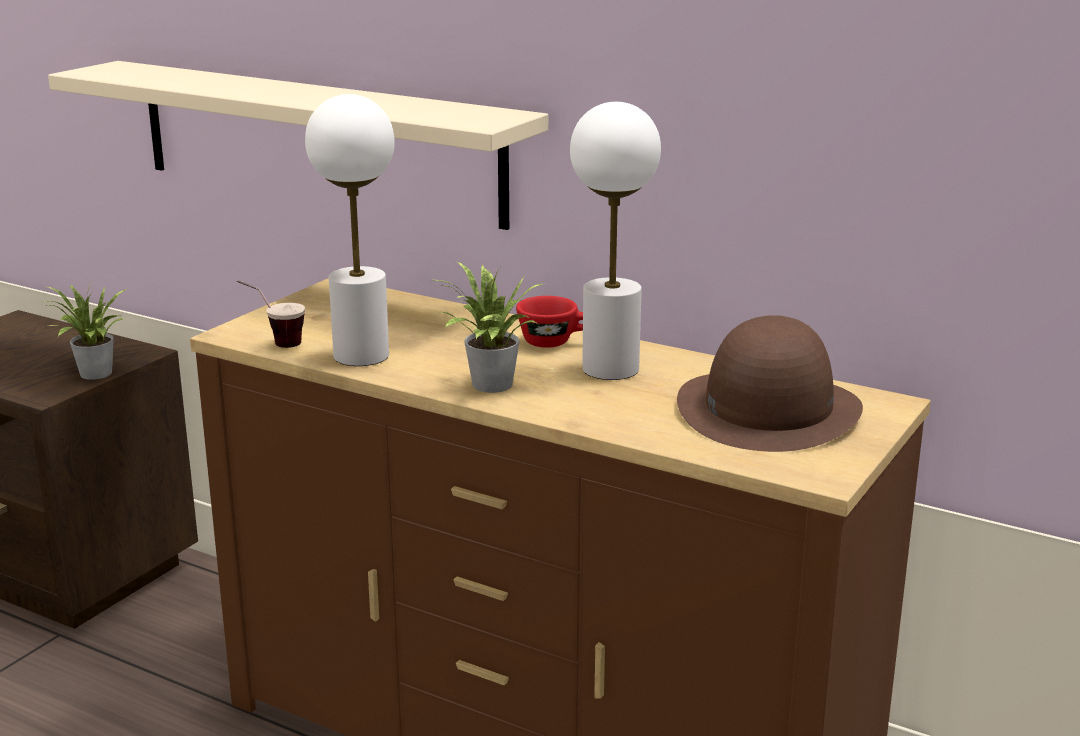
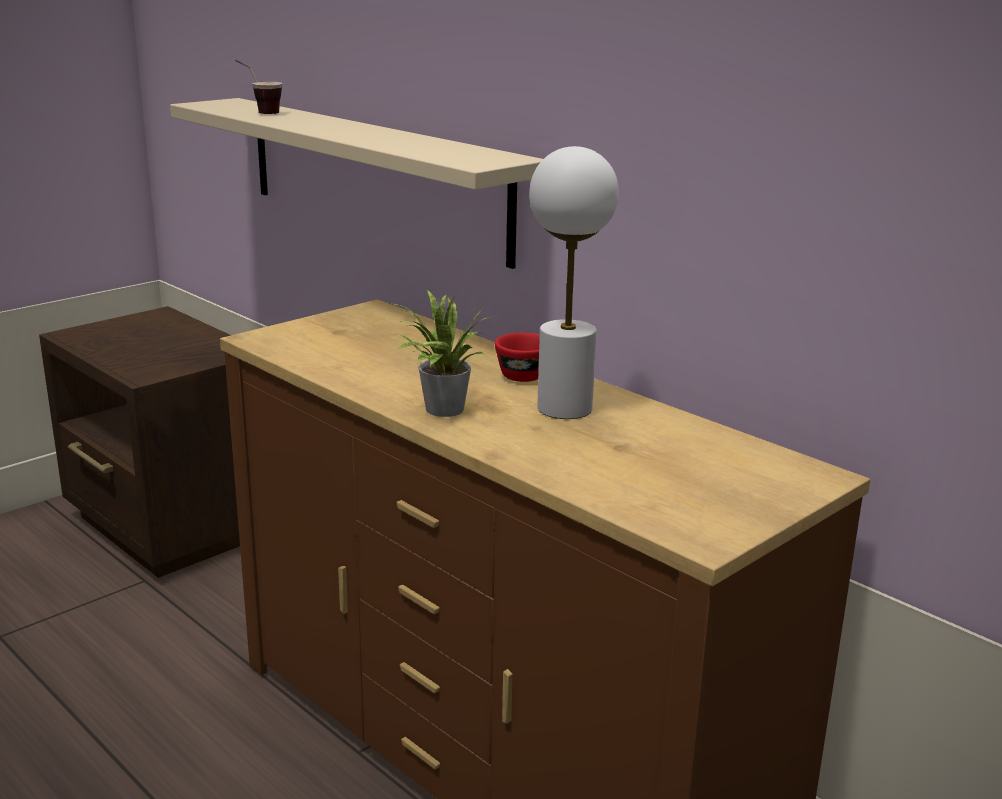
camera: 15 degrees right, 0 degrees up
(93, 375) = (190, 365): potted plant -> none
(273, 342) = (284, 349): cup -> cup (259, 112)
(361, 356) = (349, 370): white table lamp -> none
(768, 409) = (692, 466): brown hat -> none

